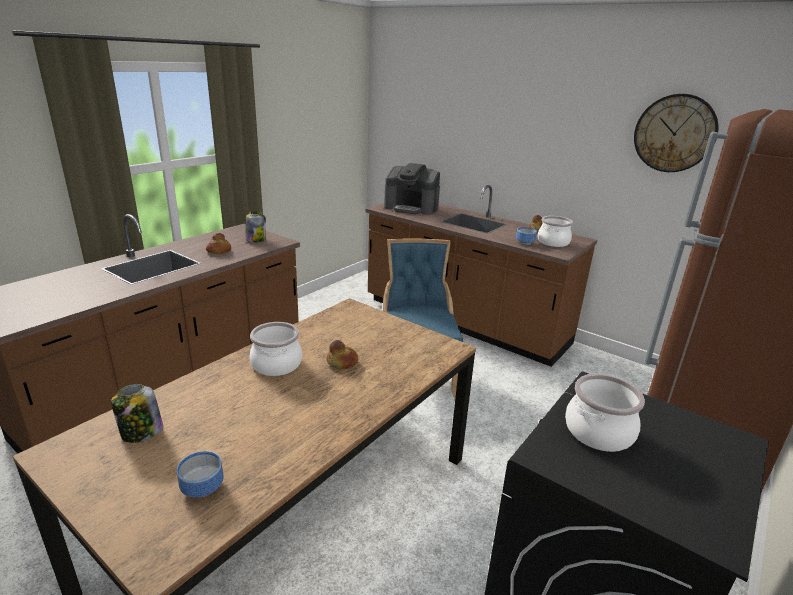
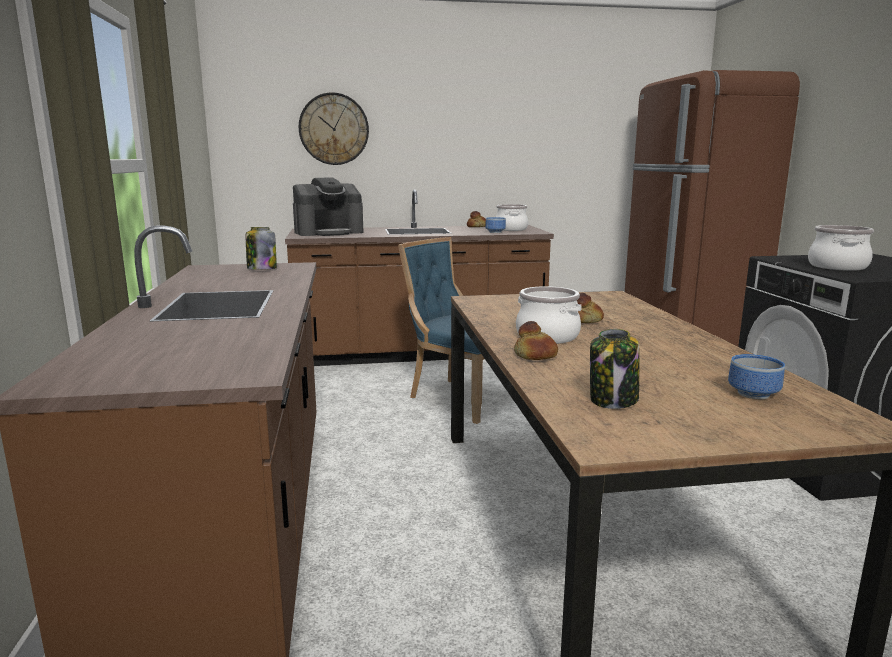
camera: 45 degrees left, 10 degrees down
(219, 251) = (255, 281): bread -> bread (535, 356)
(674, 133) = (573, 115): wall clock -> wall clock (334, 129)

